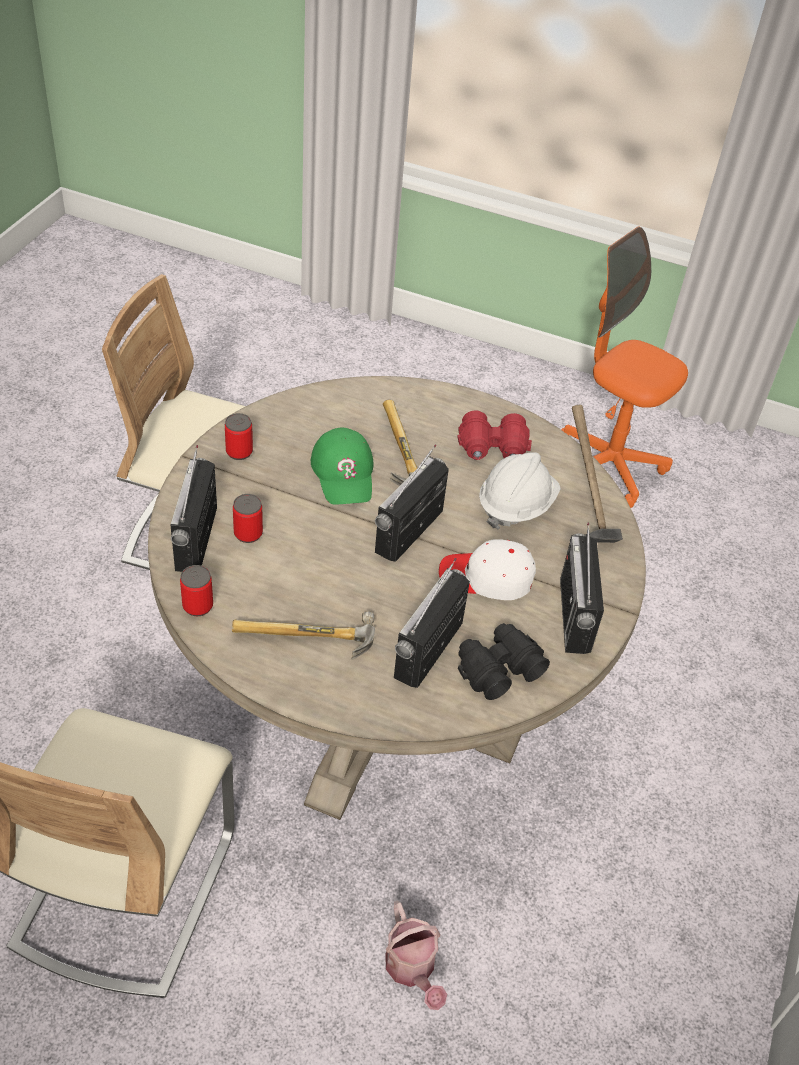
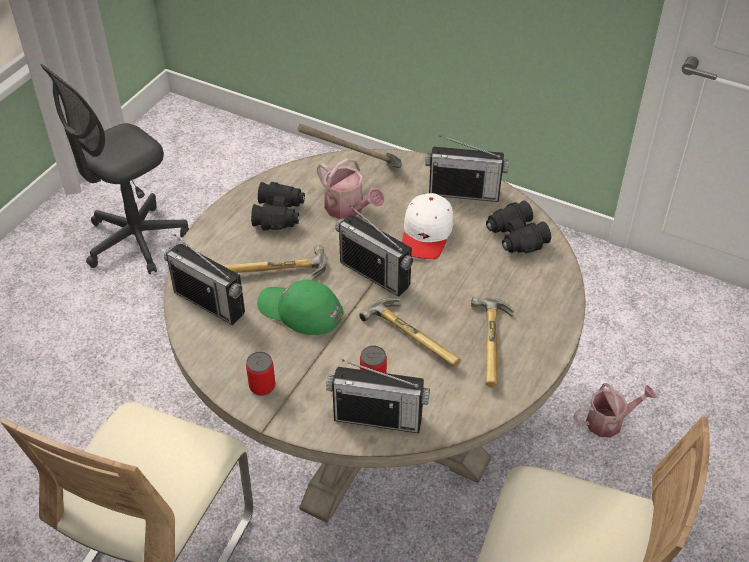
camera: 80 degrees left, 0 degrees up
(198, 606) = (460, 415): can -> none
(316, 568) = (416, 334): none -> hammer
(344, 473) = (300, 311): green cap -> green cap turned 150 degrees counterclockwise
(428, 650) = (500, 272): radio -> radio (209, 302)
(493, 449) = (279, 214): red binoculars -> black binoculars
(516, 505) = (348, 209): white hard hat -> watering can
(607, 466) = (136, 241): orange office chair -> grey office chair

